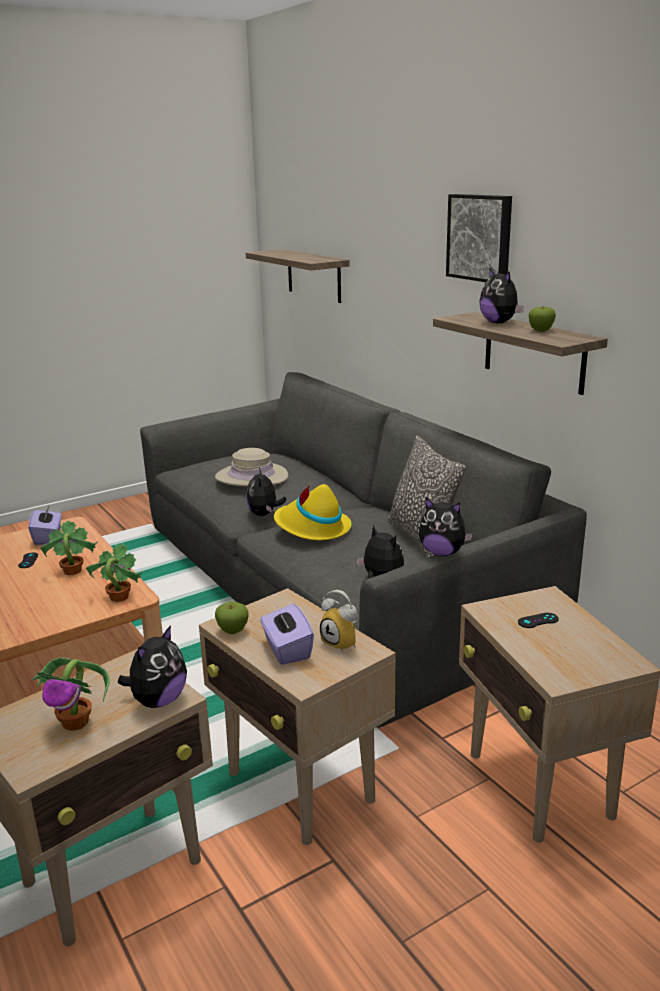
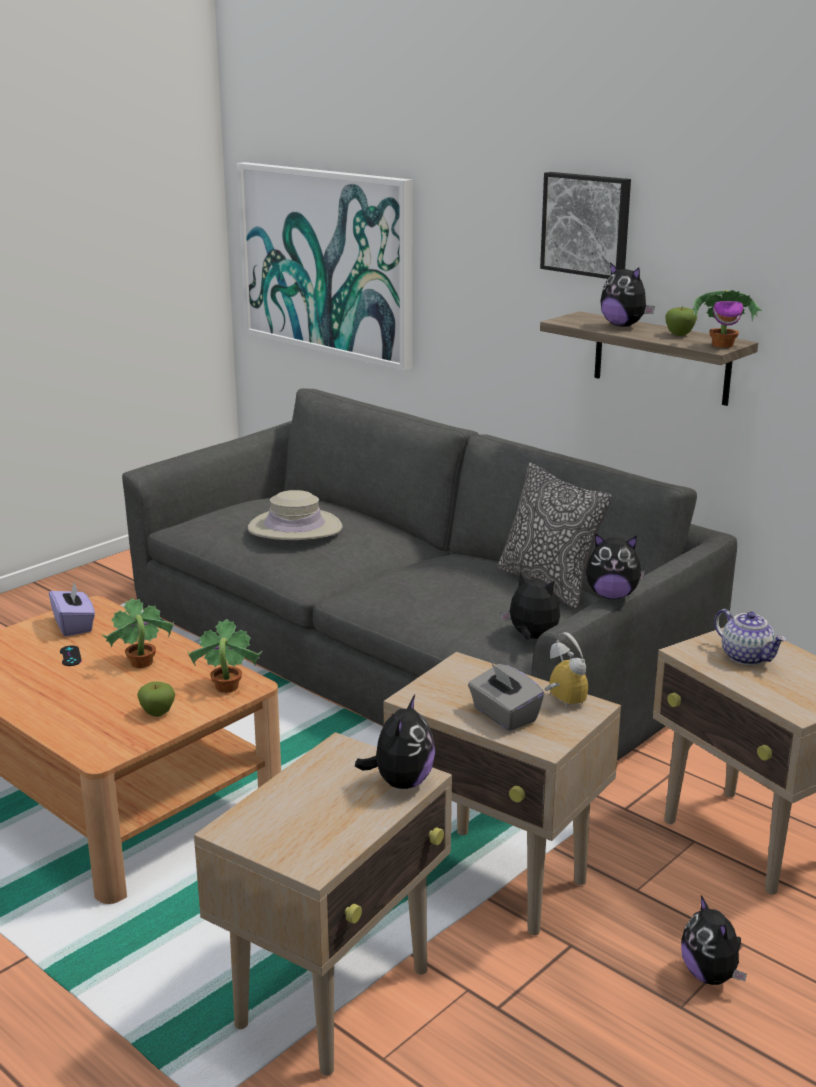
camera: 15 degrees left, 0 degrees up
(76, 722) = (326, 815): potted plant -> potted plant (723, 345)
(233, 631) = (429, 703): apple -> apple (157, 713)
(264, 514) = (334, 573): plush toy -> plush toy (711, 975)
(287, 650) = (504, 715): purple tissue box -> grey tissue box
(312, 528) = (414, 584): yellow hat -> none
(314, 275) = (326, 262): shelf -> picture
(343, 643) = (560, 702): alarm clock -> alarm clock turned 150 degrees counterclockwise
(538, 621) = (747, 657): black game controller -> teapot

